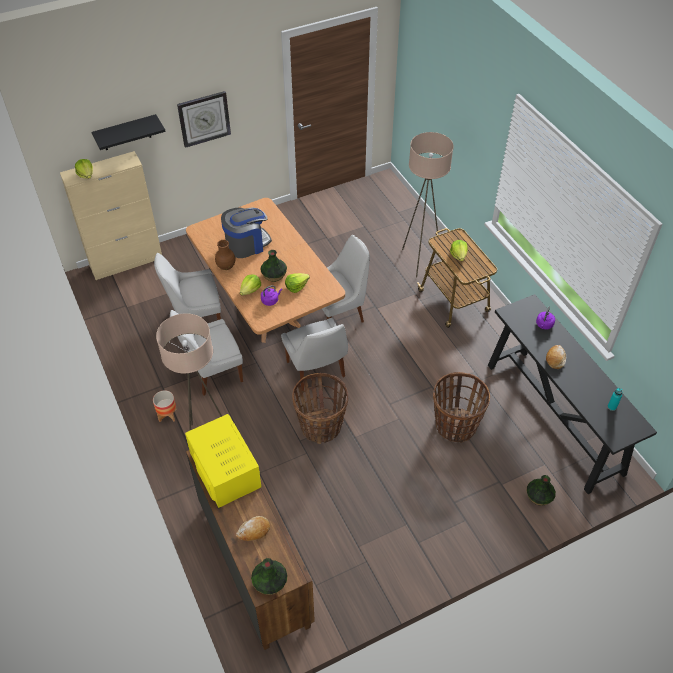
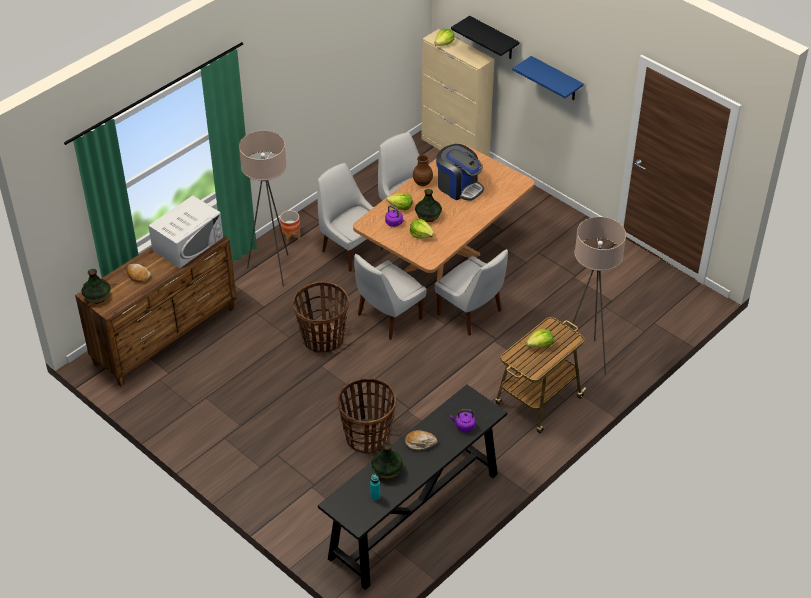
camera: 70 degrees right, 5 degrees down
(204, 118) = (556, 79): wall clock -> blue shelf
(225, 470) = (188, 243): yellow microwave -> white microwave
(539, 496) = (309, 519): vase -> vase (387, 470)

